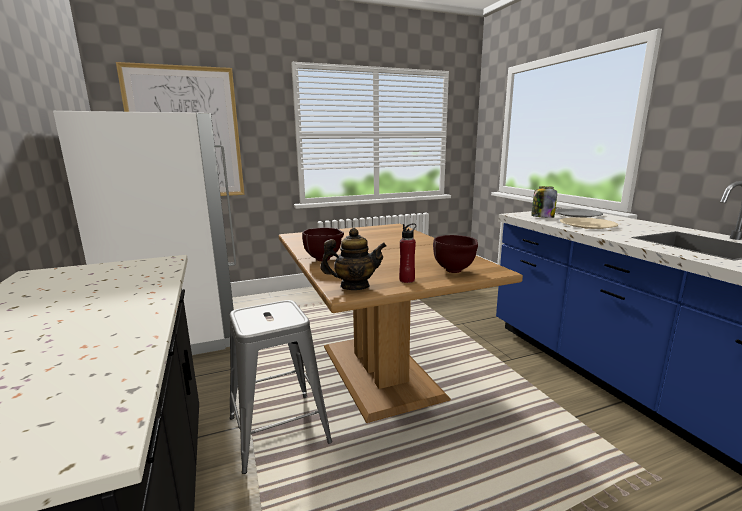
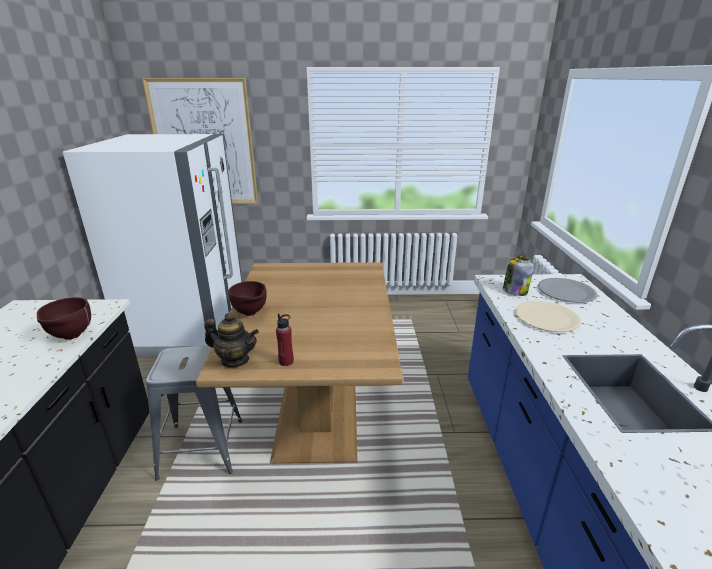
camera: 20 degrees right, 10 degrees up
(455, 271) = (342, 358): brown bowl -> brown bowl (70, 337)

